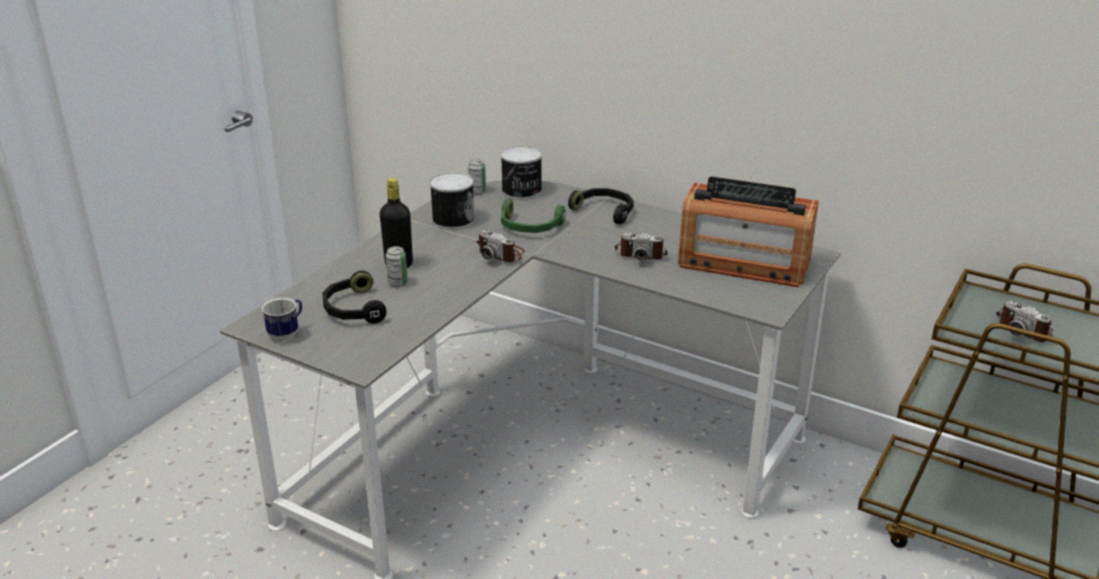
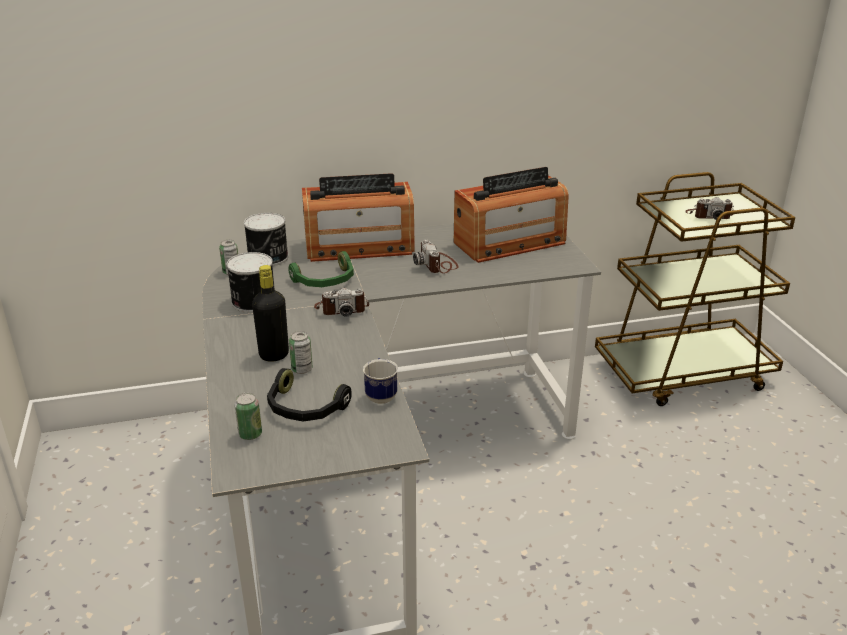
camera: 45 degrees left, 0 degrees up
(287, 333) = (285, 458): mug -> mug (381, 395)
(296, 307) = (250, 434): none -> can
(605, 211) = (359, 247): black headphones -> radio
(640, 253) = (437, 265): camera -> camera turned 105 degrees clockwise

